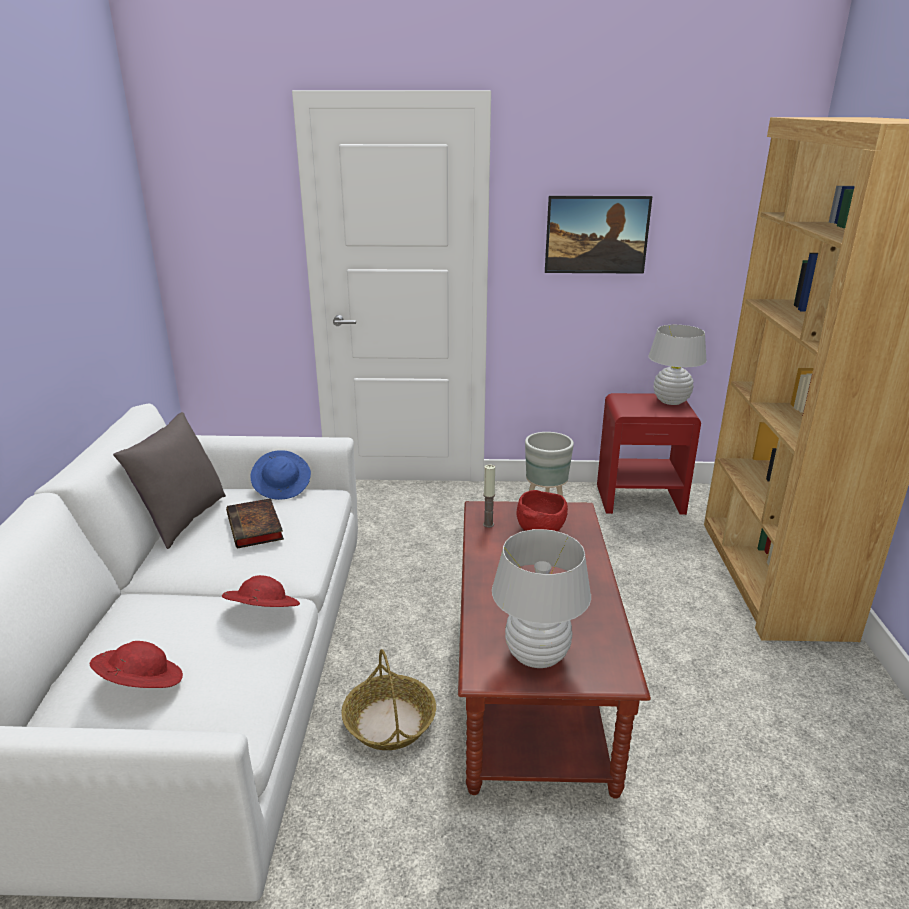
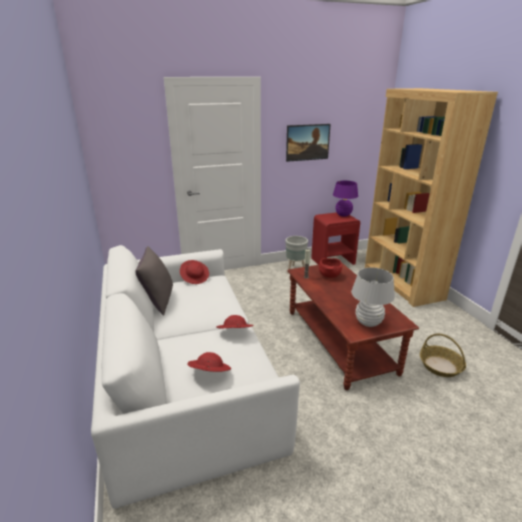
camera: 20 degrees left, 0 degrees up
(256, 528) = (199, 298): book -> none
(282, 487) = (195, 278): blue hat -> red hat
(390, 722) = (293, 372): basket -> basket (440, 366)
(671, 401) = (343, 215): white table lamp -> purple table lamp

